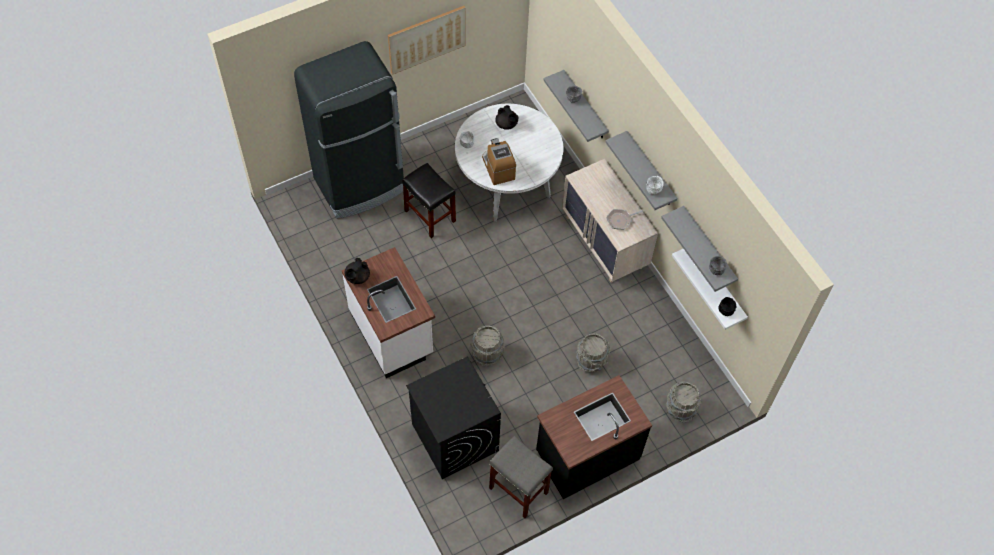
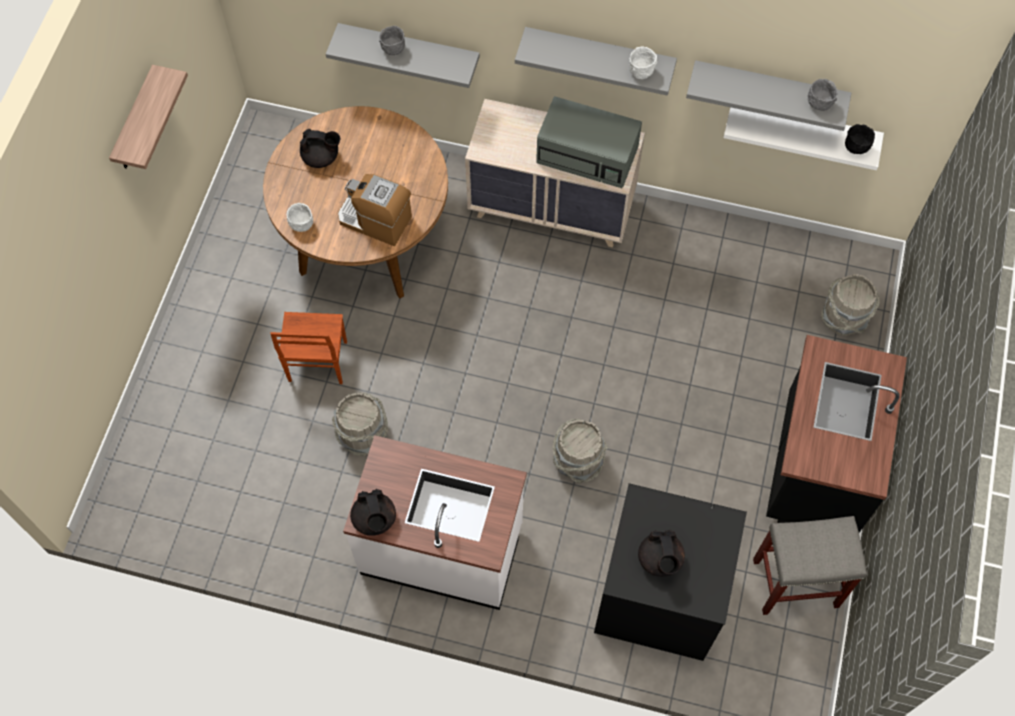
camera: 45 degrees left, 5 degrees up
(360, 185) = (184, 404): black fridge -> none
(427, 39) = (135, 122): picture -> shelf
(429, 215) = (316, 362): black stool -> brown chair
(443, 395) = (660, 560): none -> black teapot
(507, 185) = (366, 241): white dining table -> brown dining table
(591, 361) = (696, 357): grey bucket -> grey bucket (363, 435)
(620, 220) = (588, 155): frying pan -> grey microwave

